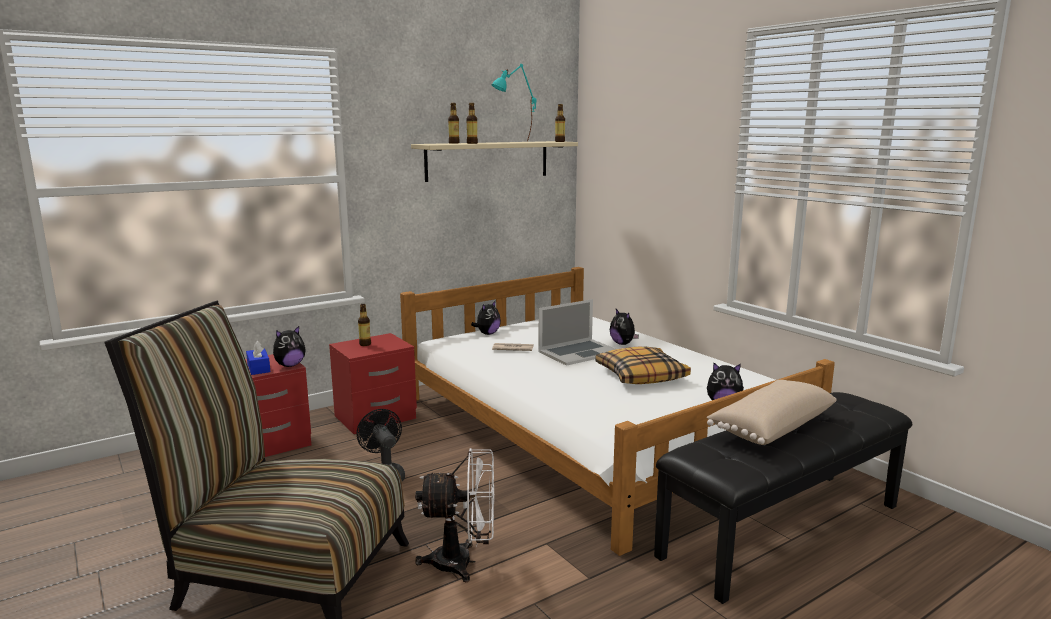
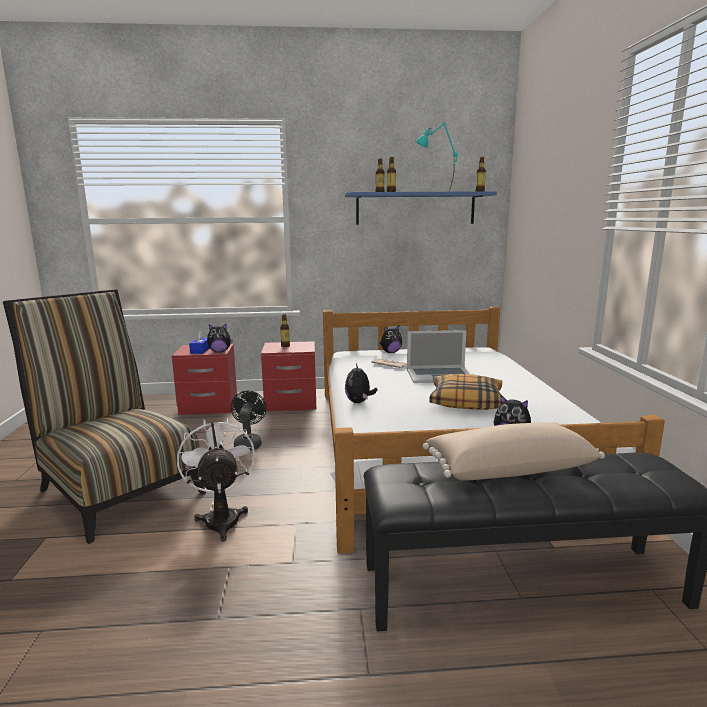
camera: 30 degrees right, 0 degrees up
(463, 562) = (221, 518): white fan -> white fan turned 135 degrees counterclockwise
(488, 160) = (415, 208): beige shelf -> blue shelf
(623, 344) = (490, 375): plush toy -> plush toy (359, 402)

